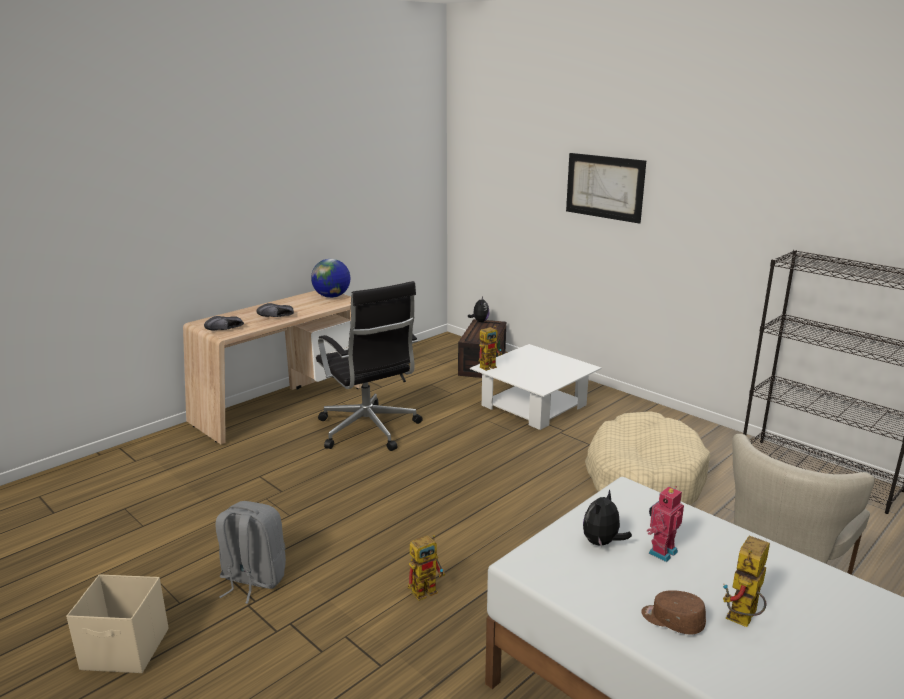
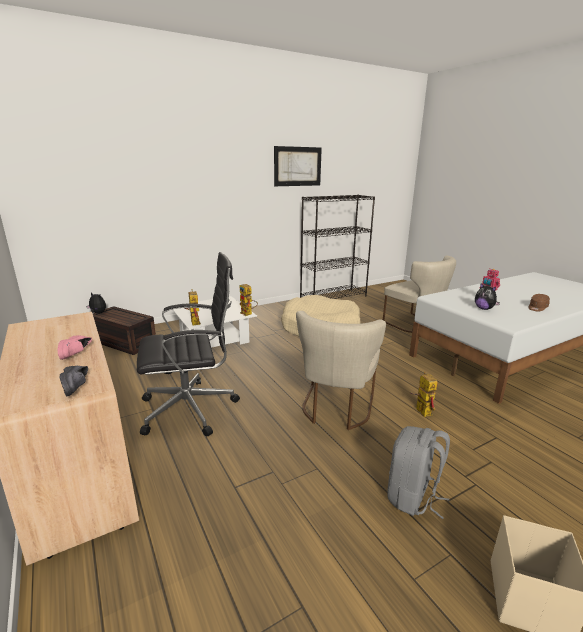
camera: 75 degrees left, 0 degrees up
(277, 317) = (77, 353): black shoe -> pink shoe
(332, 296) = (50, 323): globe -> none
(400, 516) = (336, 409): none -> beige chair
(604, 187) = (184, 179): picture -> picture (297, 166)
(742, 620) = (529, 298): toy robot -> toy robot (248, 314)

